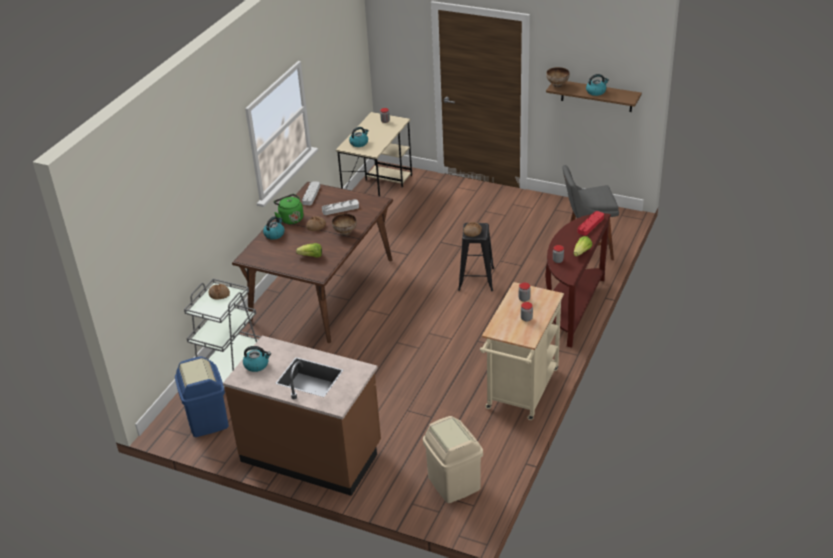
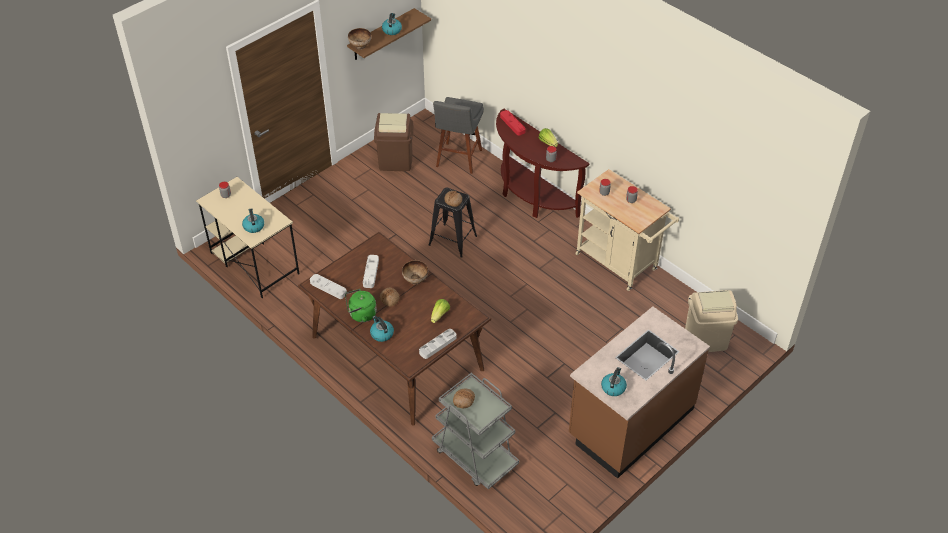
camera: 70 degrees left, 10 degrees up
(207, 420) = (547, 493): blue trash can -> none
(276, 265) = (438, 345): none -> grey tray
(554, 217) = (395, 161): none -> brown trash can

